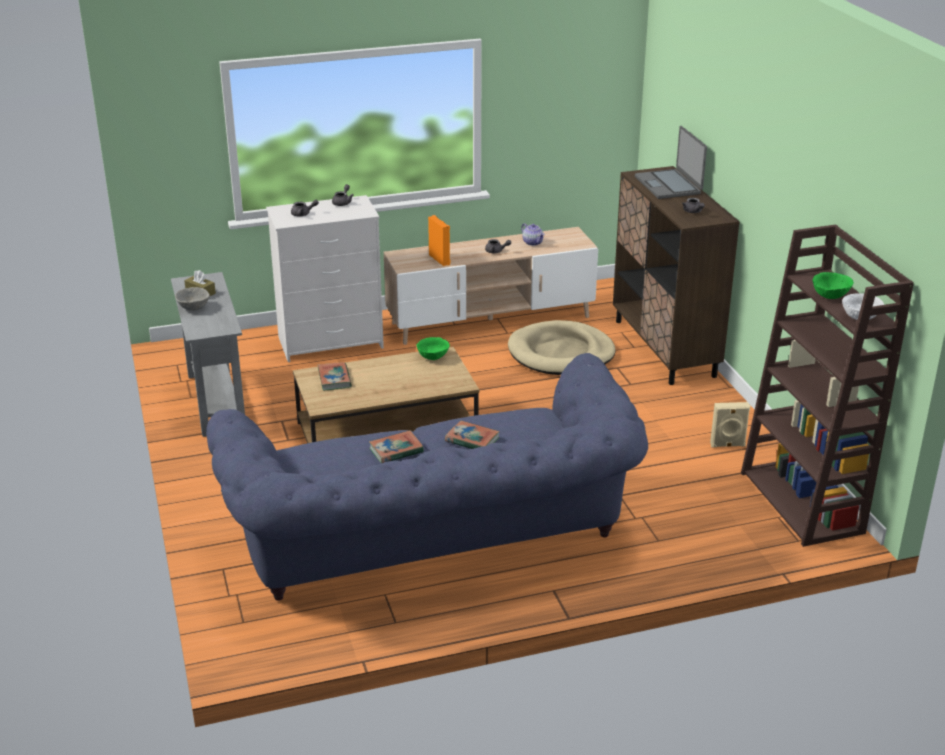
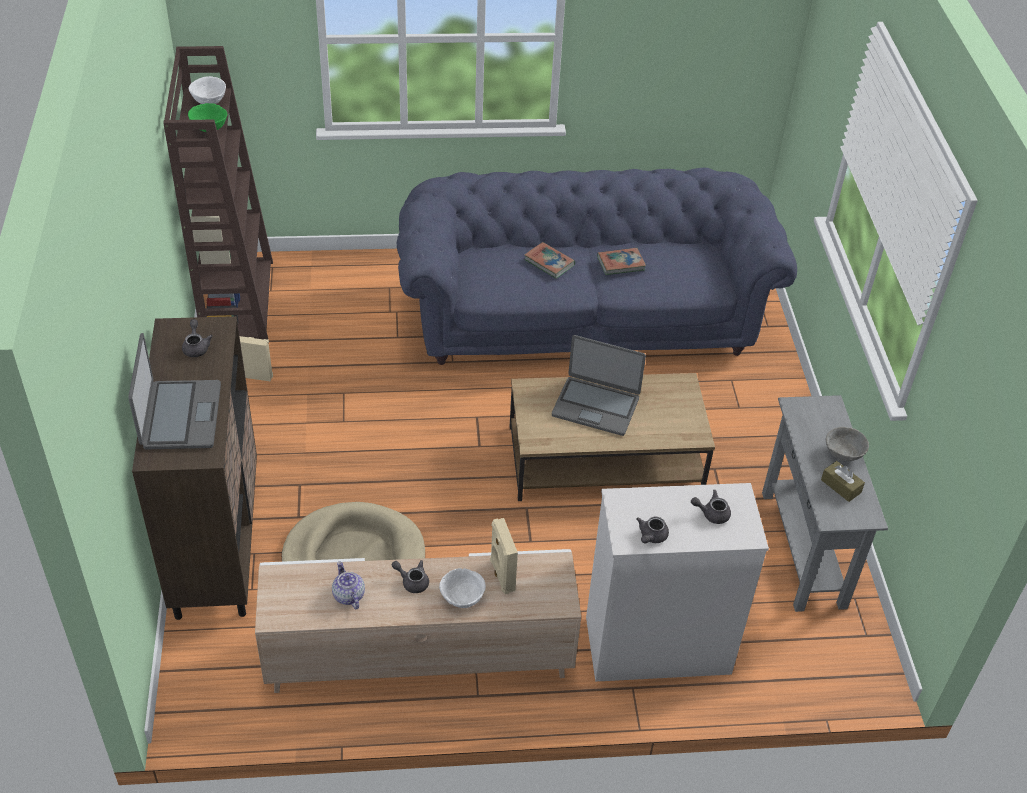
camera: 170 degrees left, 15 degrees up
(334, 379) = (667, 422): book -> none
(398, 381) = (596, 406): none -> laptop
(433, 357) = (549, 437): green bowl -> none
(440, 259) = (501, 575): orange speaker -> beige speaker
(461, 249) = (462, 598): none -> white bowl

